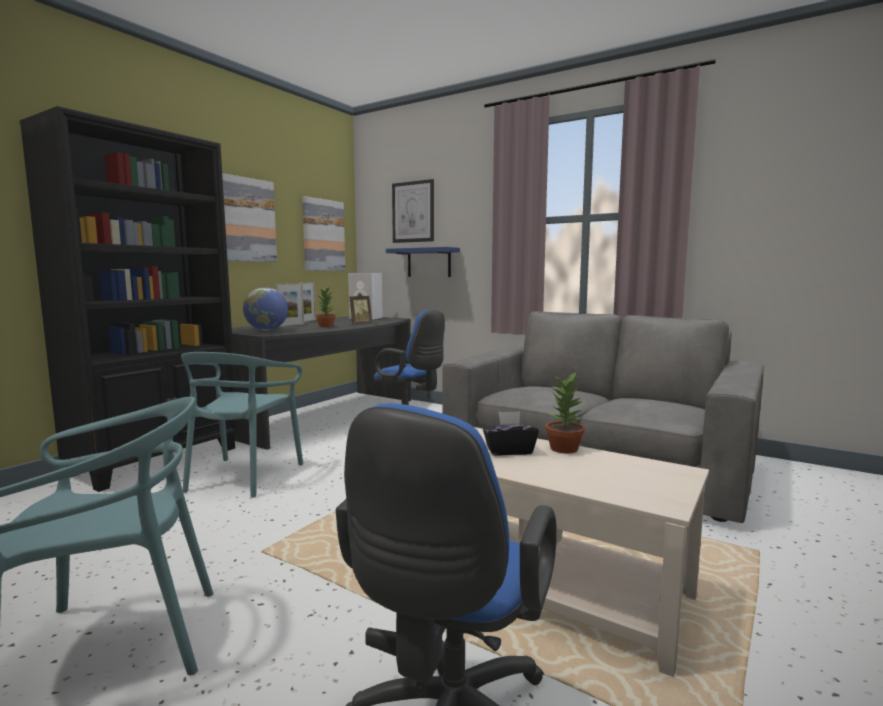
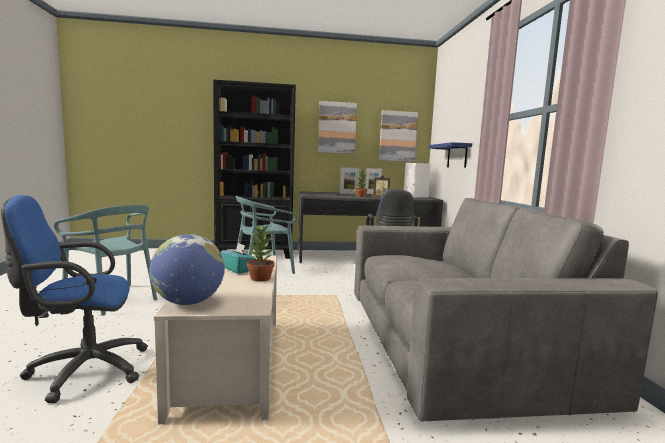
camera: 50 degrees right, 0 degrees up
(266, 330) = (322, 194): globe -> globe (188, 302)
(413, 212) = (454, 115): picture -> none
(509, 451) = (238, 269): black tissue box -> turquoise tissue box

